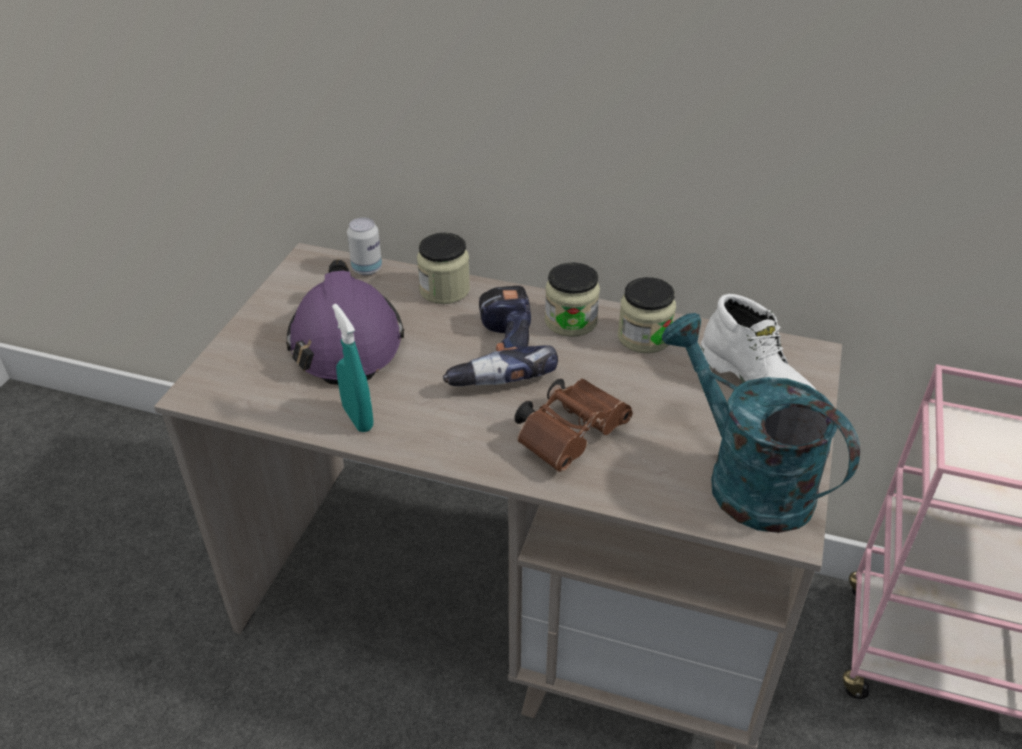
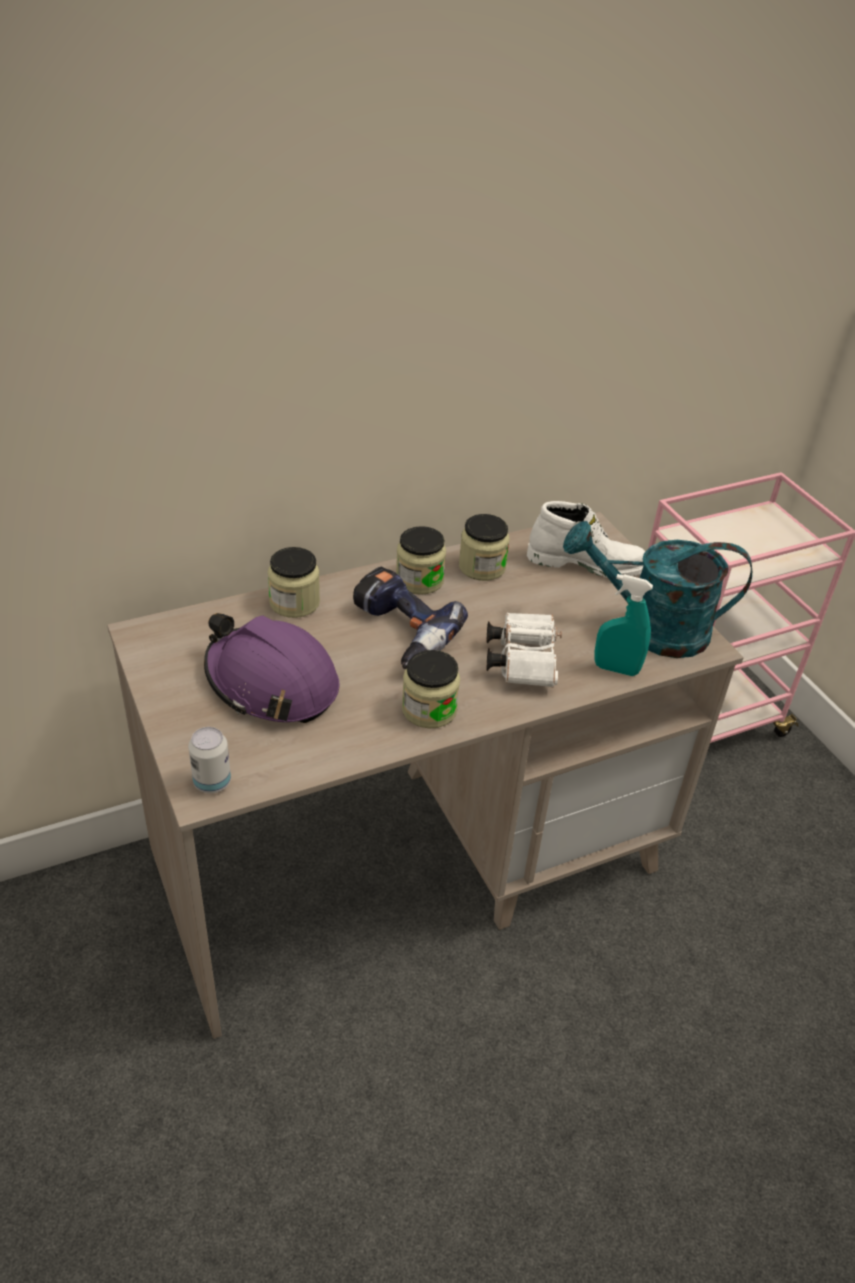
camera: 45 degrees left, 0 degrees up
(358, 418) = (364, 735): turquoise spray bottle -> turquoise spray bottle (616, 669)
(367, 269) = (205, 617): can -> can (212, 782)
(434, 429) = (429, 710): none -> jar
(572, 435) = (522, 660): brown binoculars -> white binoculars

